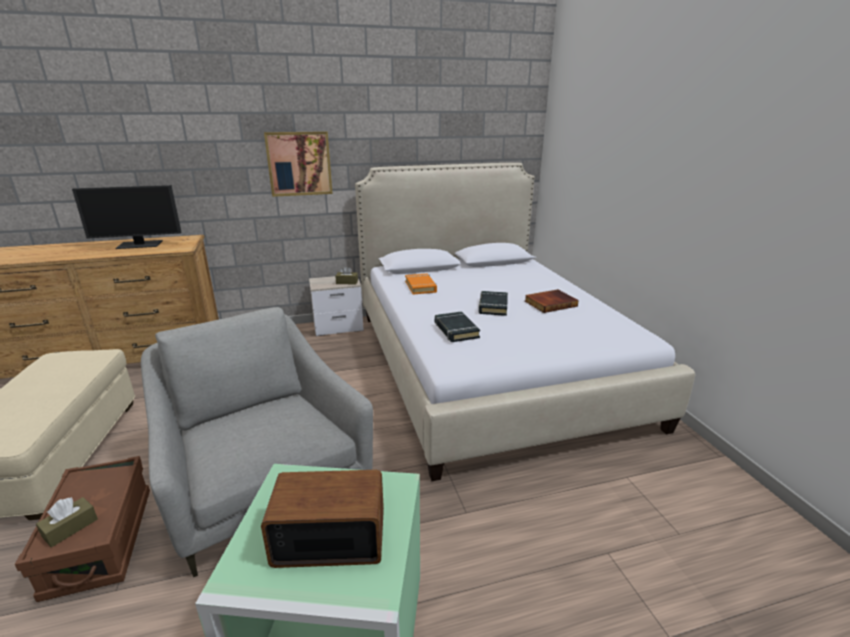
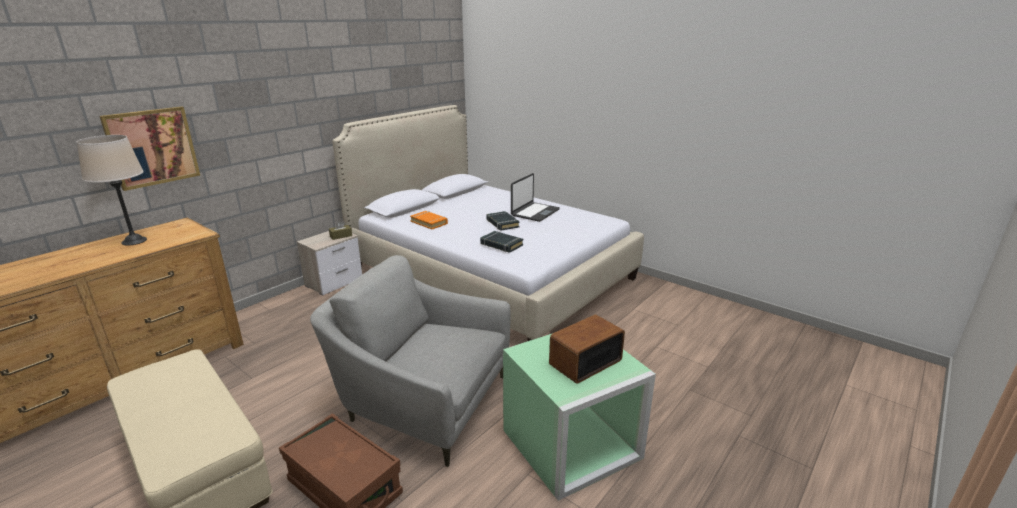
camera: 35 degrees left, 0 degrees up
(70, 528) = (351, 469): brown tissue box -> none
(140, 244) = (134, 241): monitor -> beige table lamp
(299, 164) = (277, 128): picture -> picture (152, 147)
(550, 303) = (535, 212): book -> laptop

